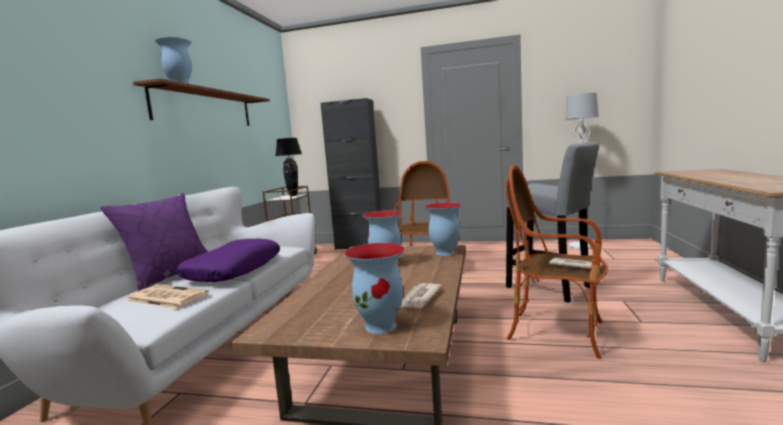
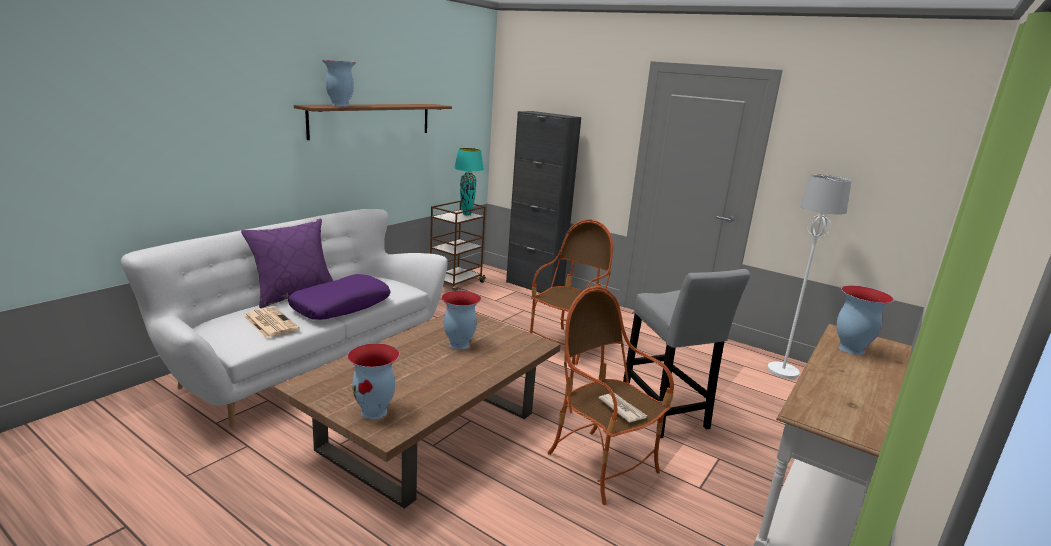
camera: 20 degrees right, 10 degrees up
(293, 195) = (466, 214): black table lamp -> turquoise table lamp
(419, 298) = (433, 395): newspaper -> none
(444, 253) = (525, 349): vase -> vase (850, 349)

